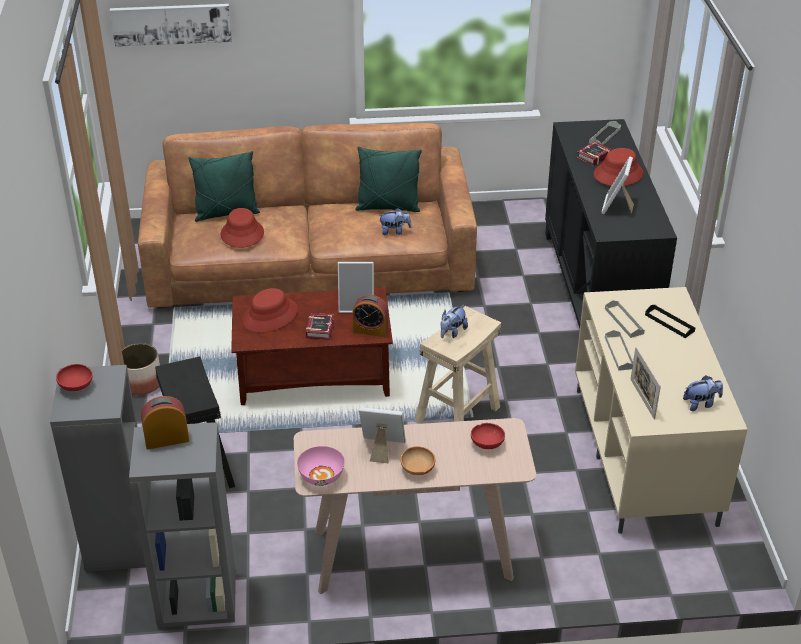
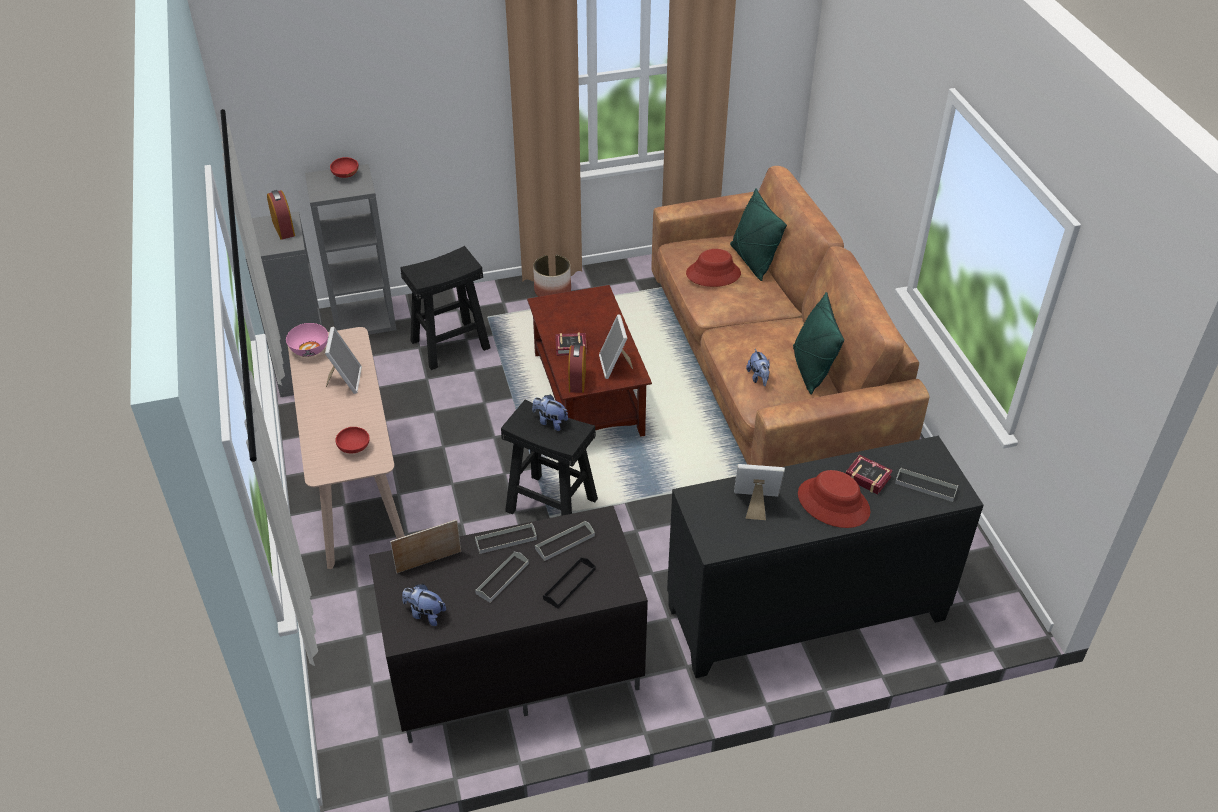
camera: 80 degrees right, 5 degrees up
(171, 24) = (845, 75): picture -> none
(270, 316) = (584, 312): red hat -> none
(417, 470) = (318, 405): brown bowl -> none
(458, 415) = (551, 505): beige stool -> black stool
(646, 456) = (512, 671): beige tv stand -> black tv stand
(662, 358) = (502, 578): none -> grey tray
(701, 404) = (425, 614): plush toy -> plush toy turned 135 degrees clockwise

